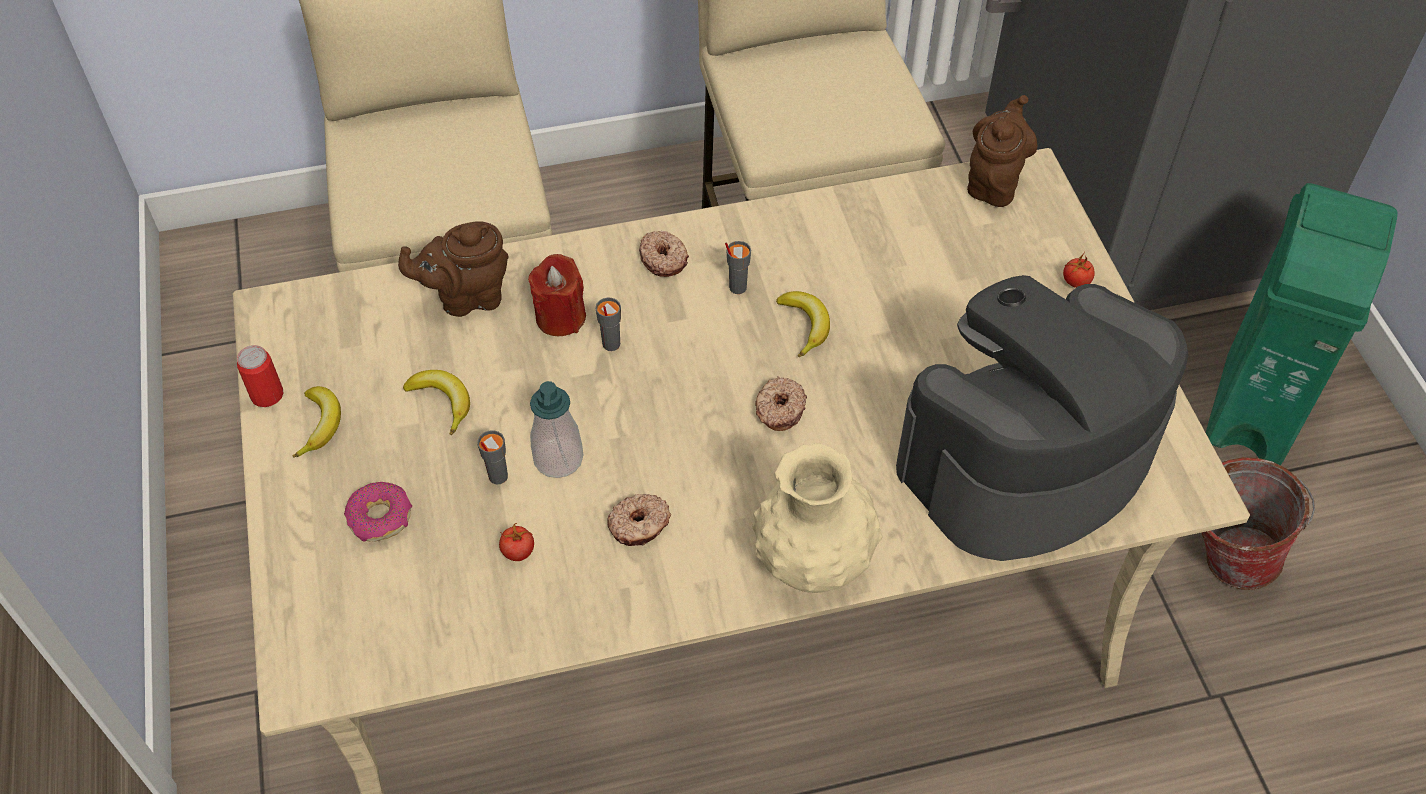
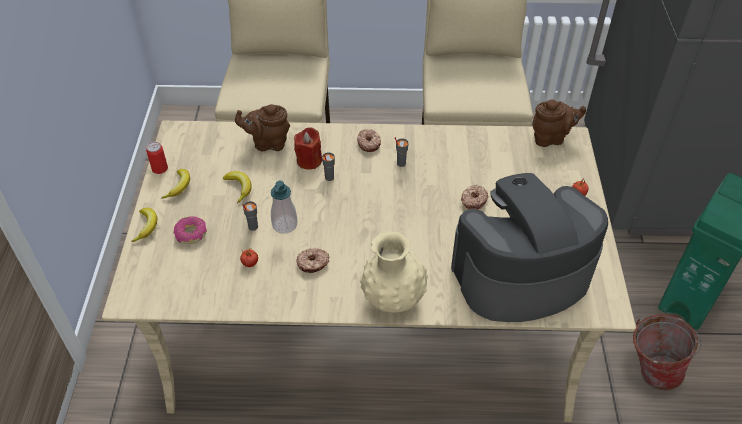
camera: 15 degrees right, 5 degrees down
(779, 409) = (402, 224): donut -> donut (473, 200)
(805, 325) = (429, 187): banana -> banana (146, 226)
(994, 182) = (551, 138): brown teapot -> brown teapot turned 45 degrees clockwise

